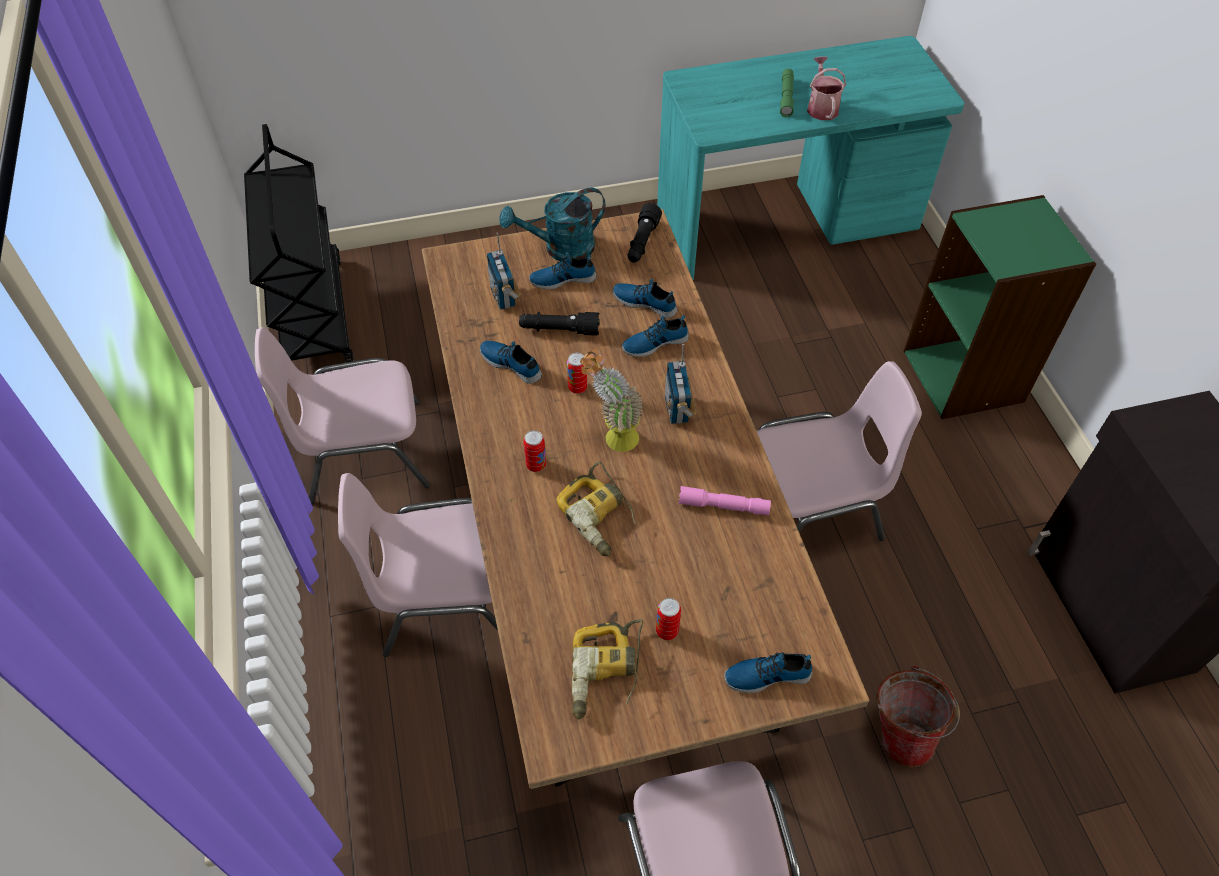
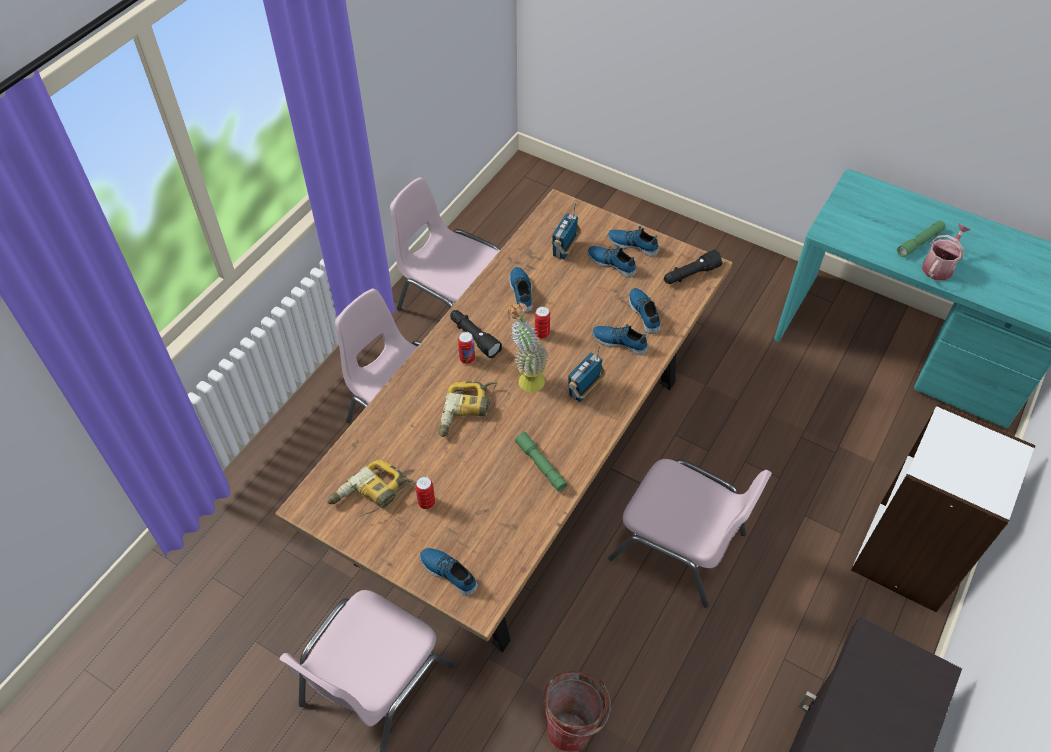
camera: 45 degrees right, 0 degrees up
(313, 315) = (512, 200): black cart -> none
(559, 330) = (572, 292): black flashlight -> black flashlight (474, 337)
(560, 249) = (633, 244): turquoise watering can -> shoe
(723, 506) = (541, 465): pink flashlight -> green flashlight
(964, 376) = (908, 556): green bookcase -> white bookcase

